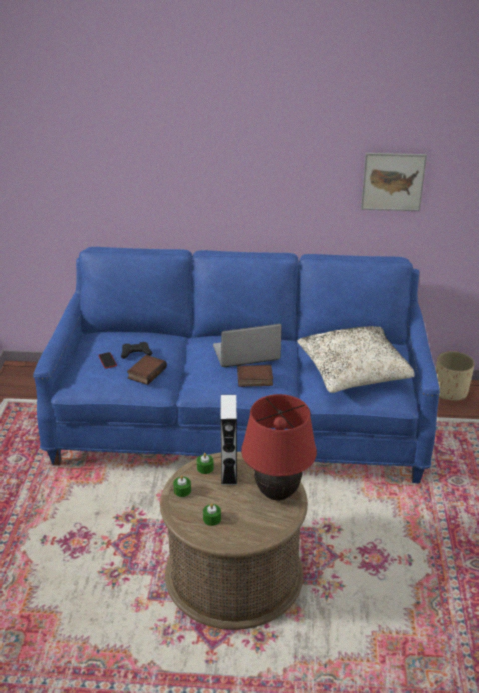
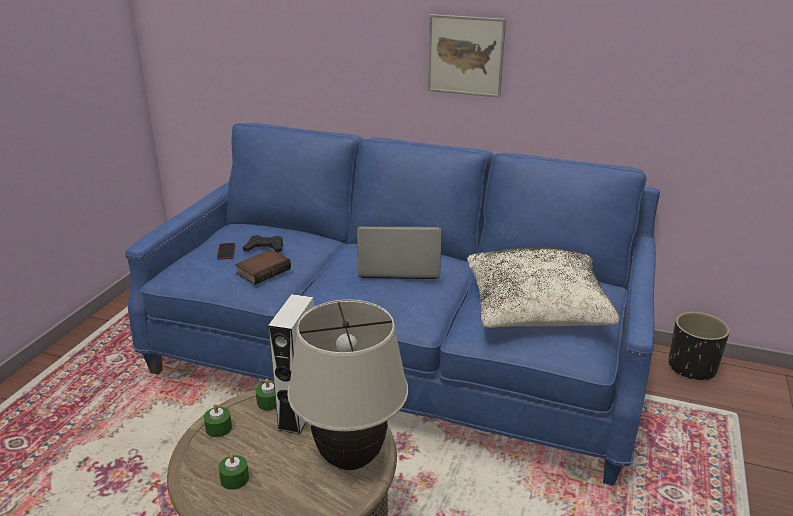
camera: 15 degrees right, 5 degrees down
(254, 379) = (393, 298): book -> none
(277, 493) = (350, 459): red table lamp -> beige table lamp
(393, 181) = (631, 61): picture -> picture (465, 55)
(450, 392) = (692, 368): beige planter -> black planter

